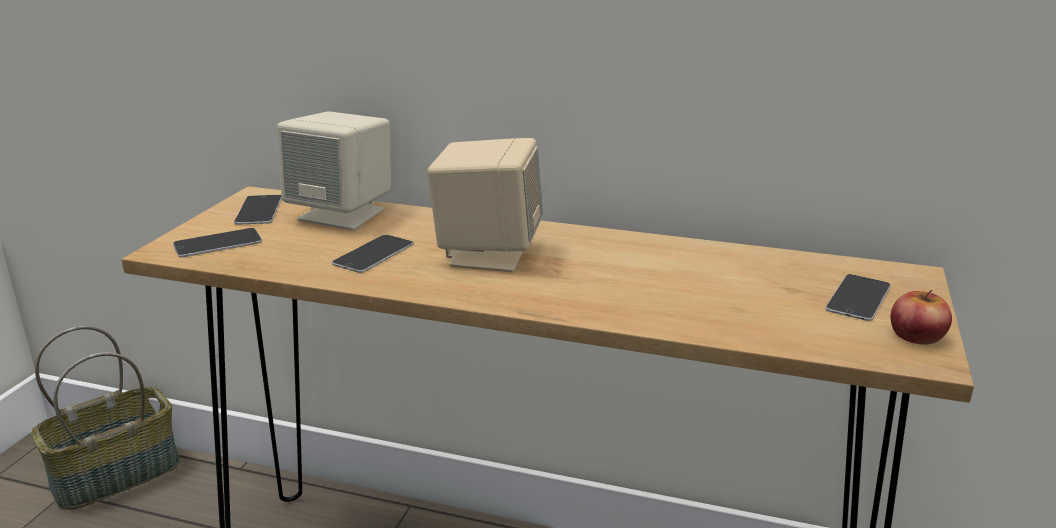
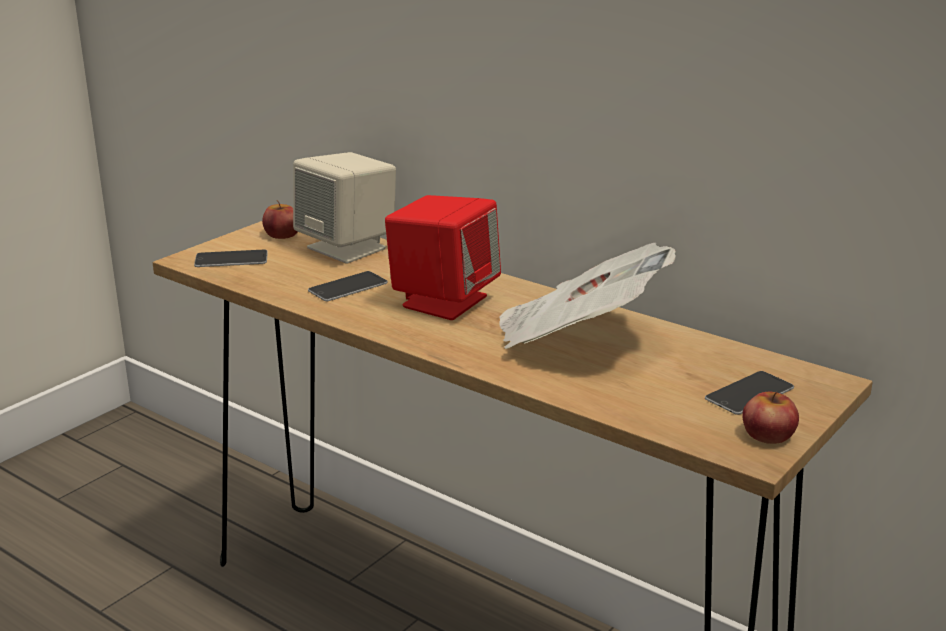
camera: 20 degrees right, 0 degrees up
(117, 474) = (169, 458): basket -> none
(259, 210) = (282, 234): phone -> apple
(488, 254) = (444, 301): beige speaker -> red speaker
(651, 270) = (576, 338): none -> newspaper

